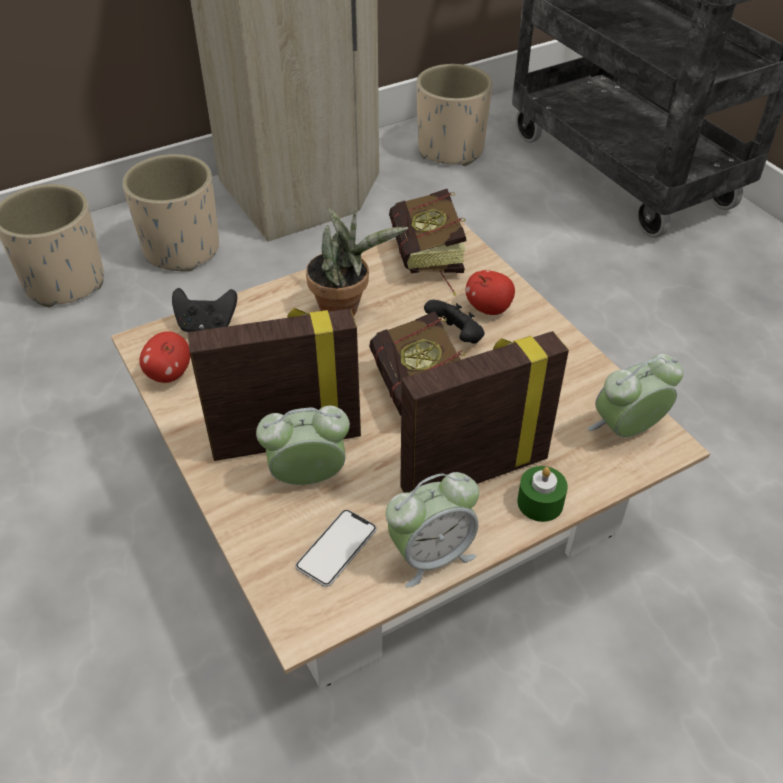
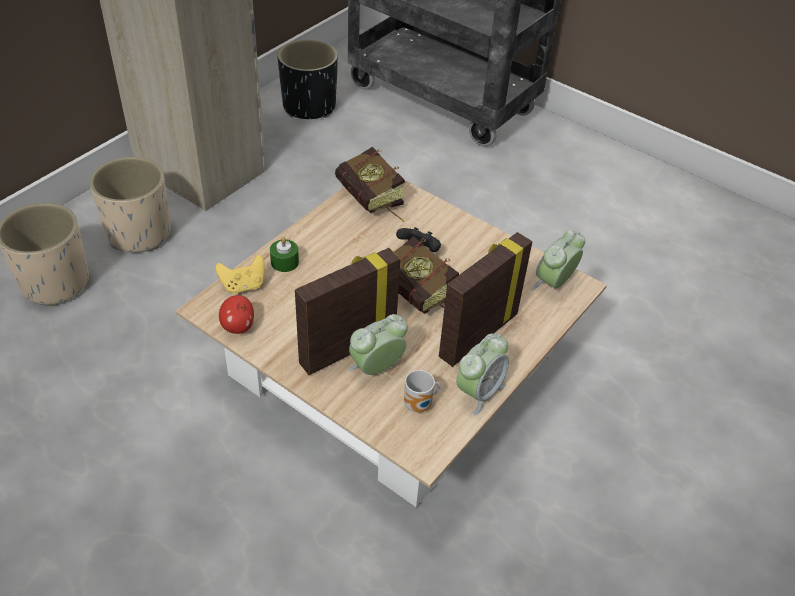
camera: 25 degrees left, 0 degrees up
(207, 326) = (243, 285): black game controller -> yellow game controller
(336, 548) = (420, 406): phone -> mug
(345, 308) = (334, 248): potted plant -> none
(451, 150) = (309, 106): beige planter -> black planter
(489, 308) = (430, 225): apple -> none
(540, 502) = (526, 342): green candle -> green candle (284, 262)

